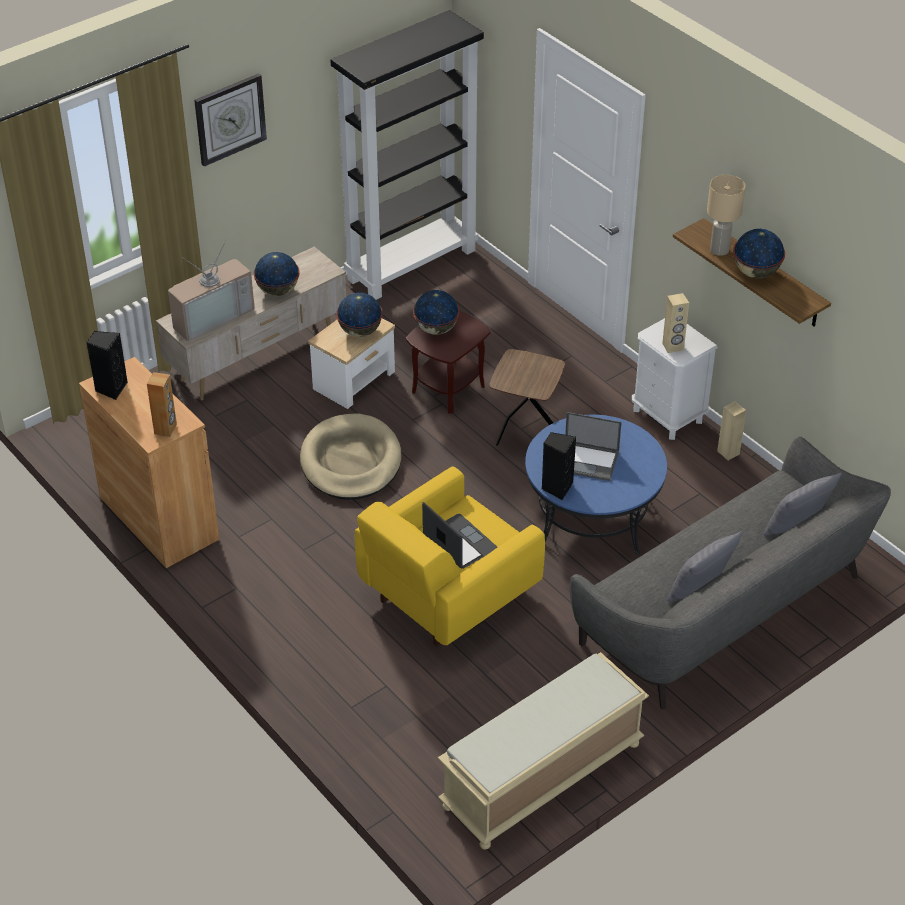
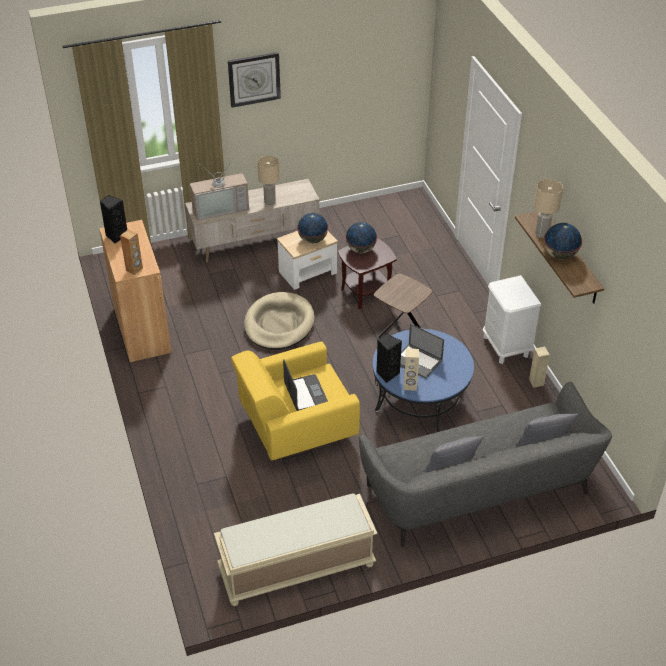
camera: 20 degrees right, 0 degrees up
(278, 290) = (270, 201): globe -> beige table lamp
(412, 264) = (383, 207): black bookcase -> none
(673, 347) = (509, 297): beige speaker -> beige speaker (410, 386)

